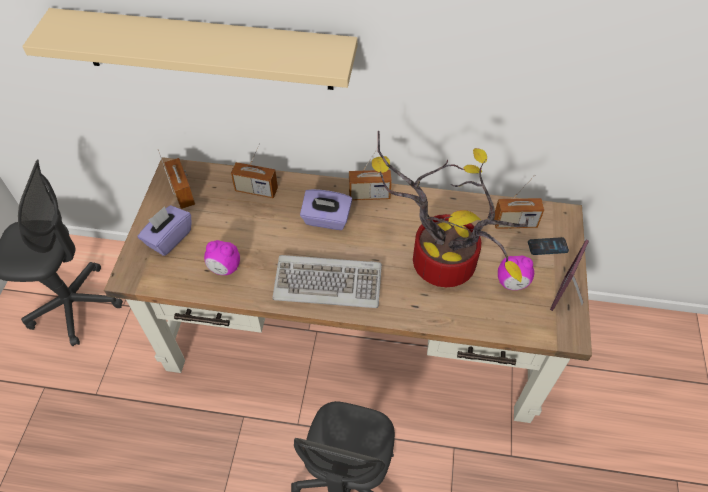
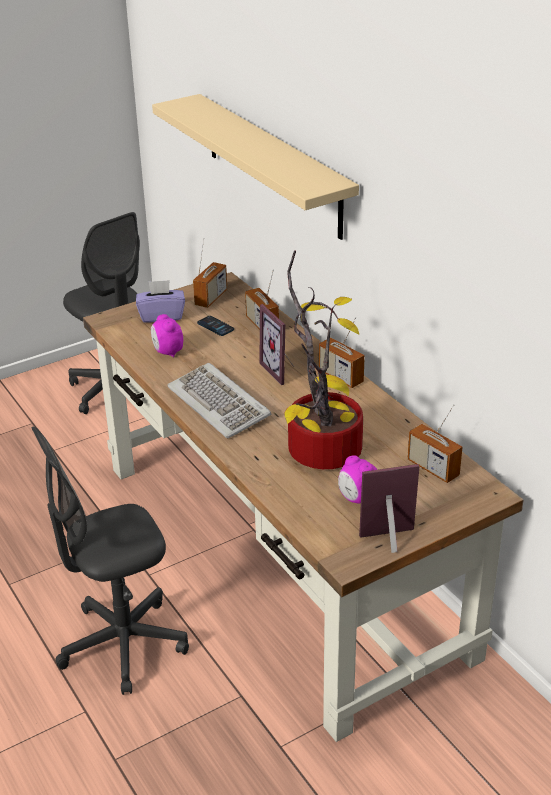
camera: 50 degrees right, 20 degrees down
(326, 219) = (281, 370): purple tissue box -> picture frame
(547, 246) = (434, 500): phone -> phone (215, 326)

